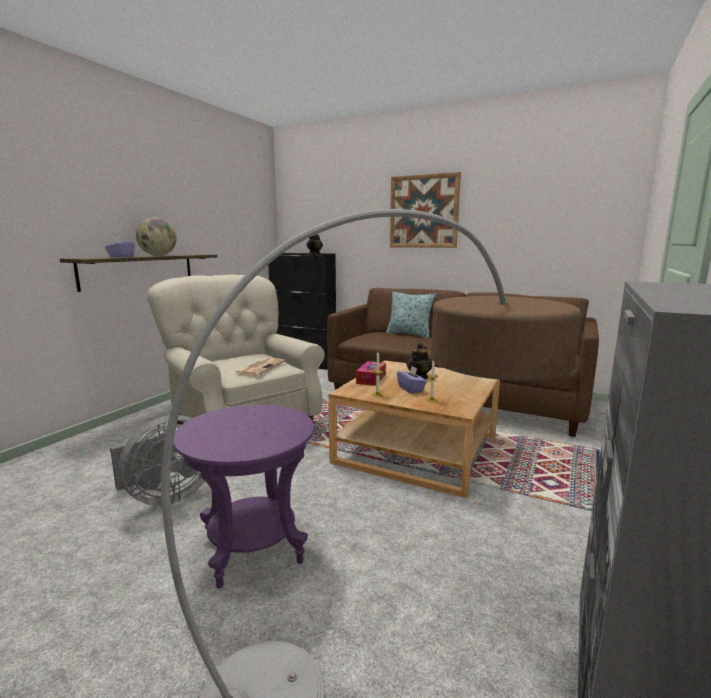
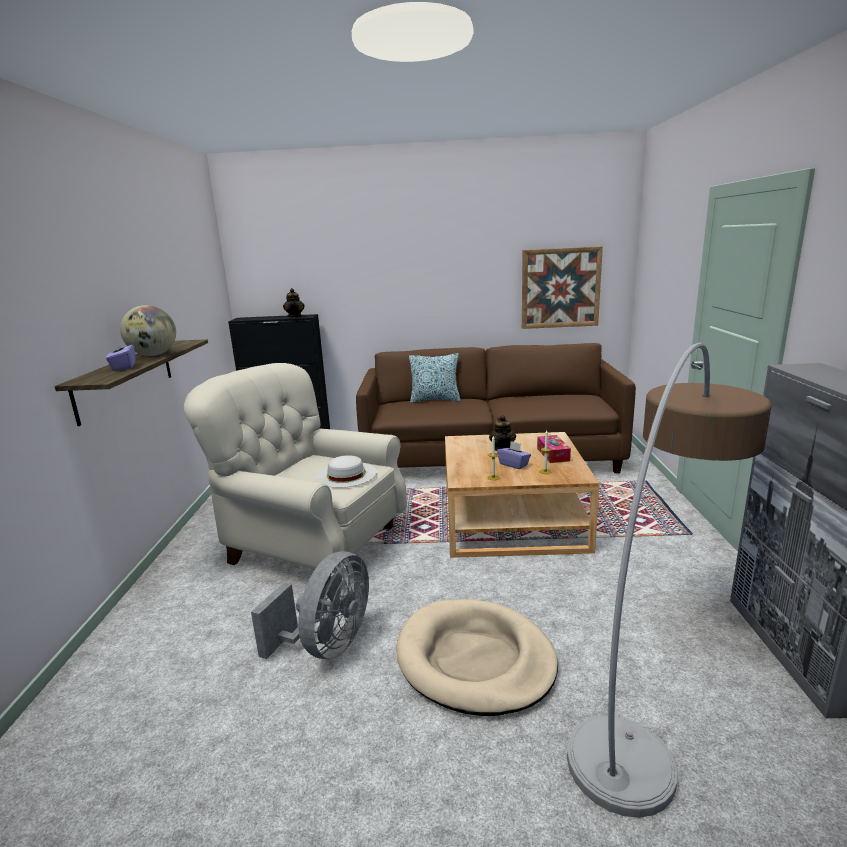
camera: 25 degrees left, 5 degrees up
(253, 548) = (475, 660): purple side table -> beige dog bed
(260, 367) = (346, 474): newspaper -> white hat
(371, 379) = (463, 461): tissue box -> tissue box (553, 454)
(423, 211) = (424, 262): picture -> picture (560, 288)

